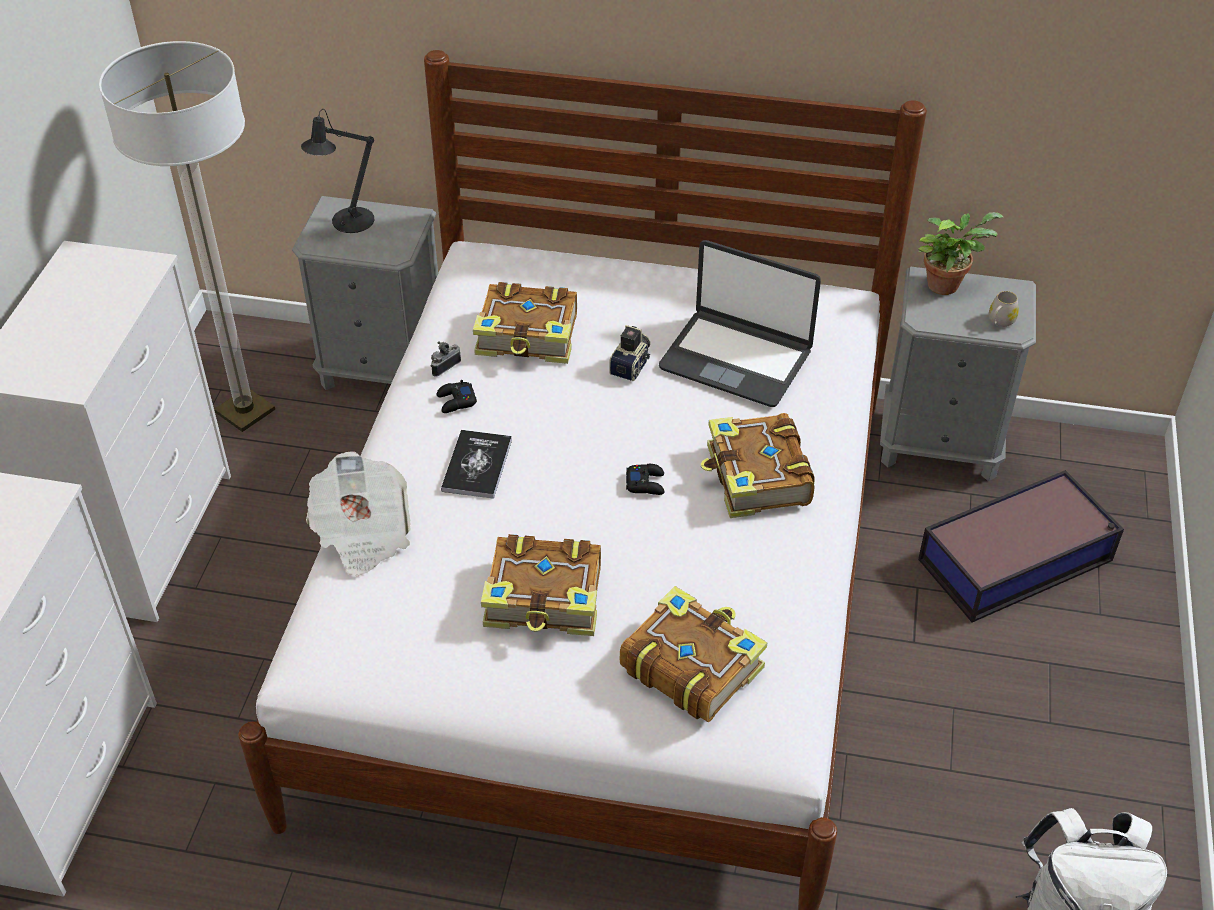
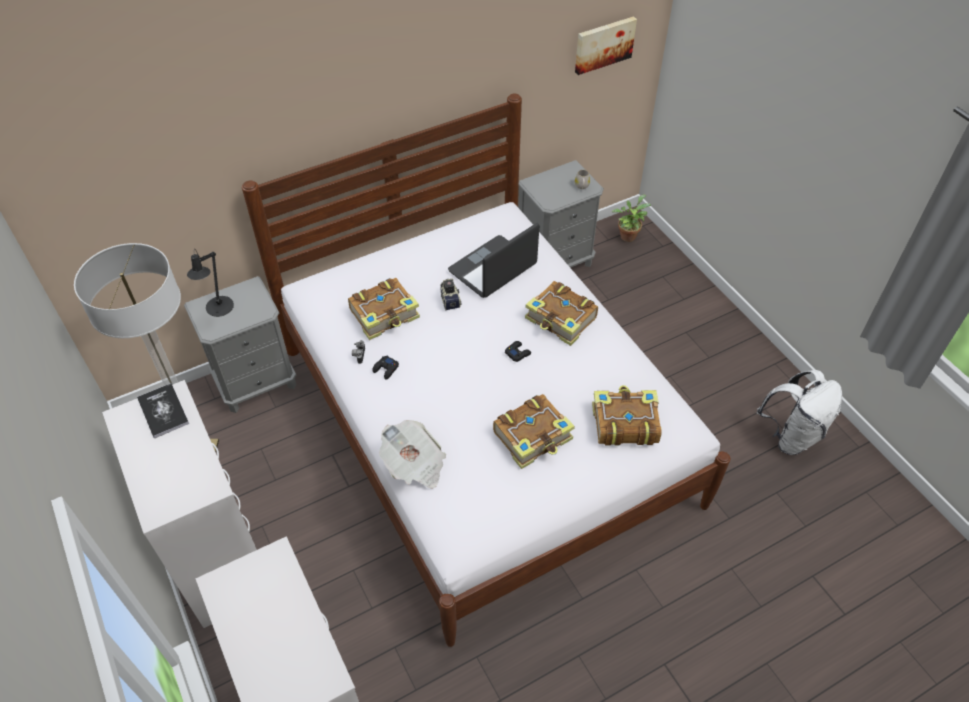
camera: 40 degrees left, 5 degrees up
(477, 465) = (432, 394): book -> book (163, 411)
(736, 359) = (493, 268): laptop -> laptop turned 150 degrees clockwise
(945, 283) = (542, 180): potted plant -> potted plant (628, 235)
(1018, 560) = (633, 295): storage box -> none
(1129, 88) = (603, 44): none -> picture

